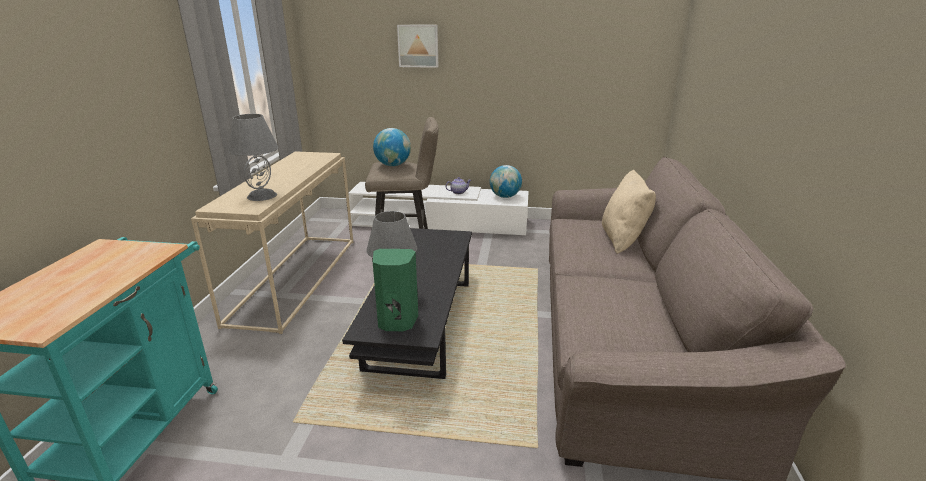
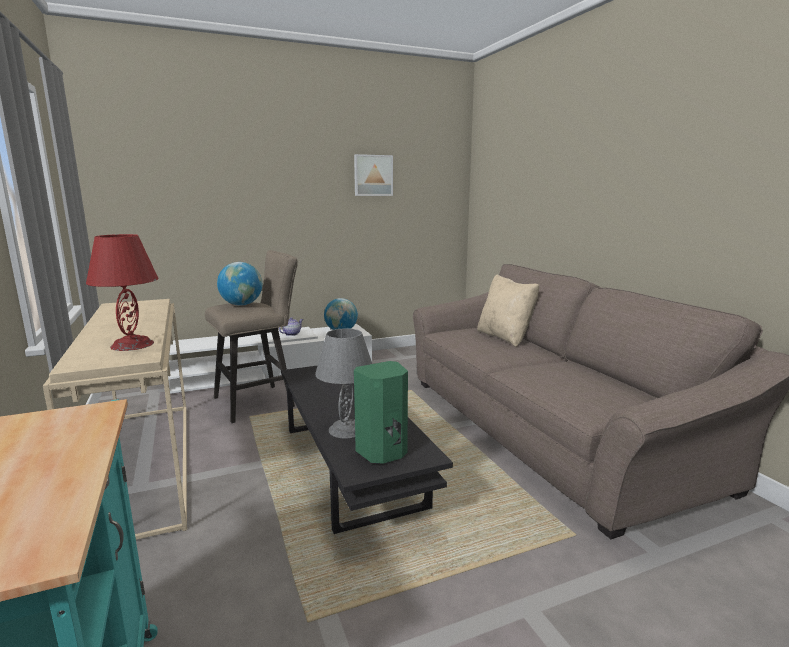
camera: 30 degrees left, 10 degrees down
(262, 195) = (132, 344): grey table lamp -> red table lamp
(418, 46) = (229, 181): picture -> picture (373, 175)

